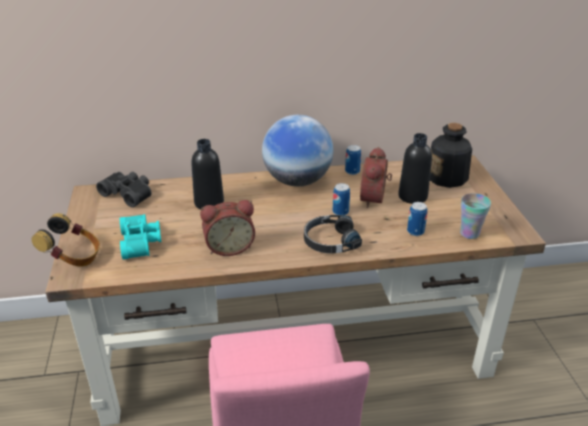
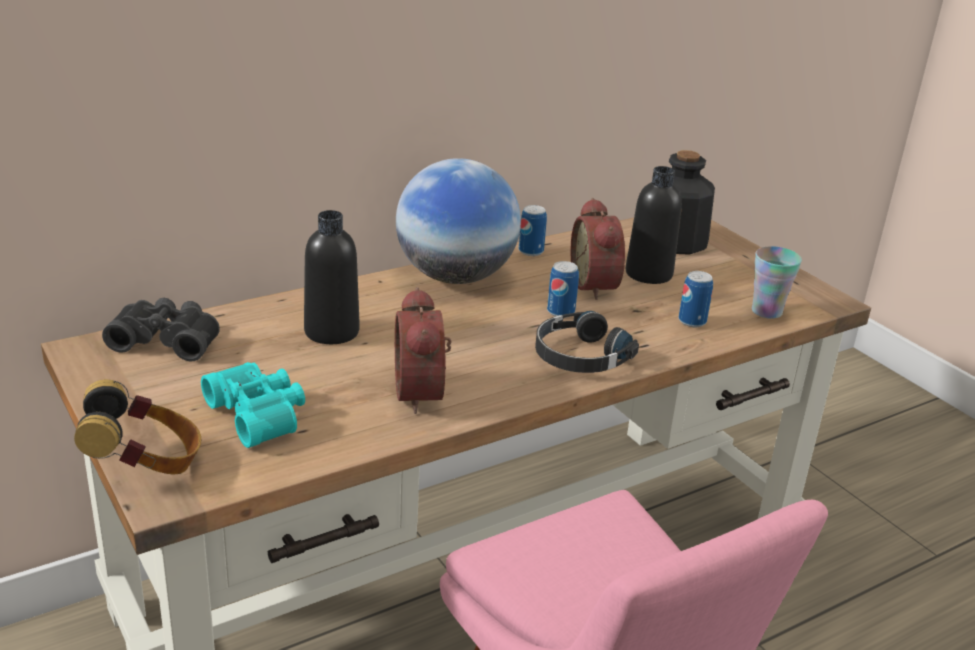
camera: 25 degrees left, 5 degrees down
(229, 247) = (424, 393): alarm clock -> alarm clock turned 120 degrees clockwise

